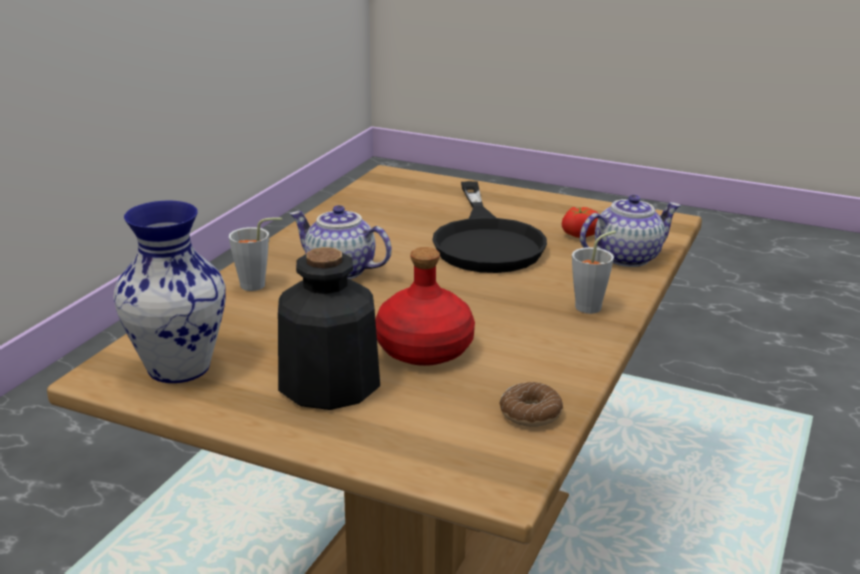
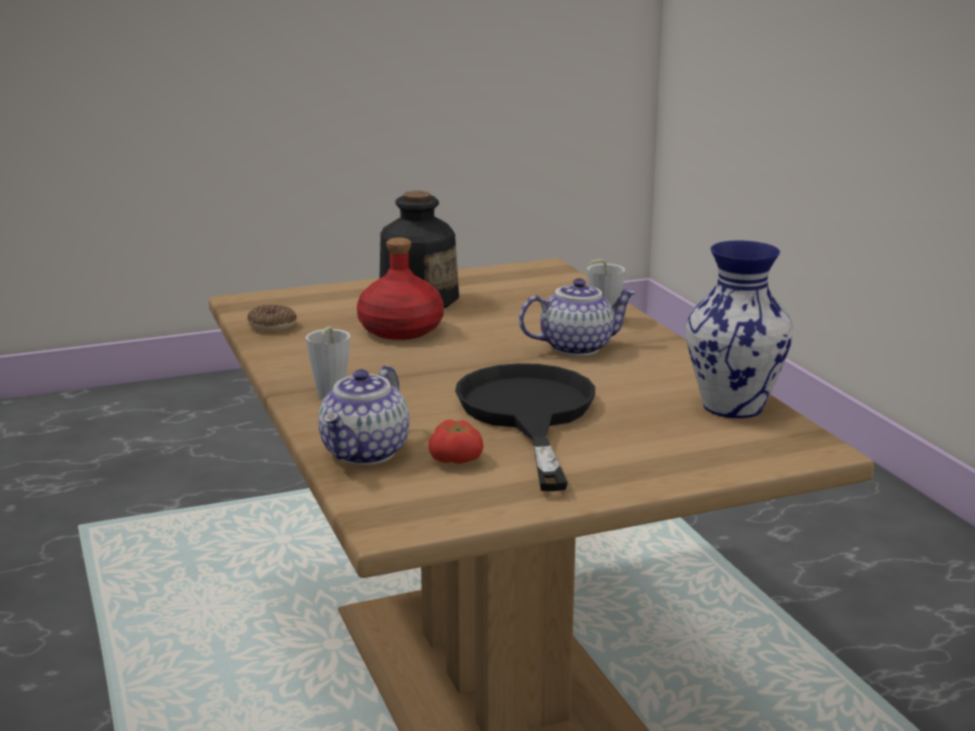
camera: 135 degrees right, 5 degrees down
(177, 368) = (517, 279): vase -> vase (732, 406)
(486, 241) = (528, 414): black frying pan -> black frying pan turned 45 degrees clockwise

